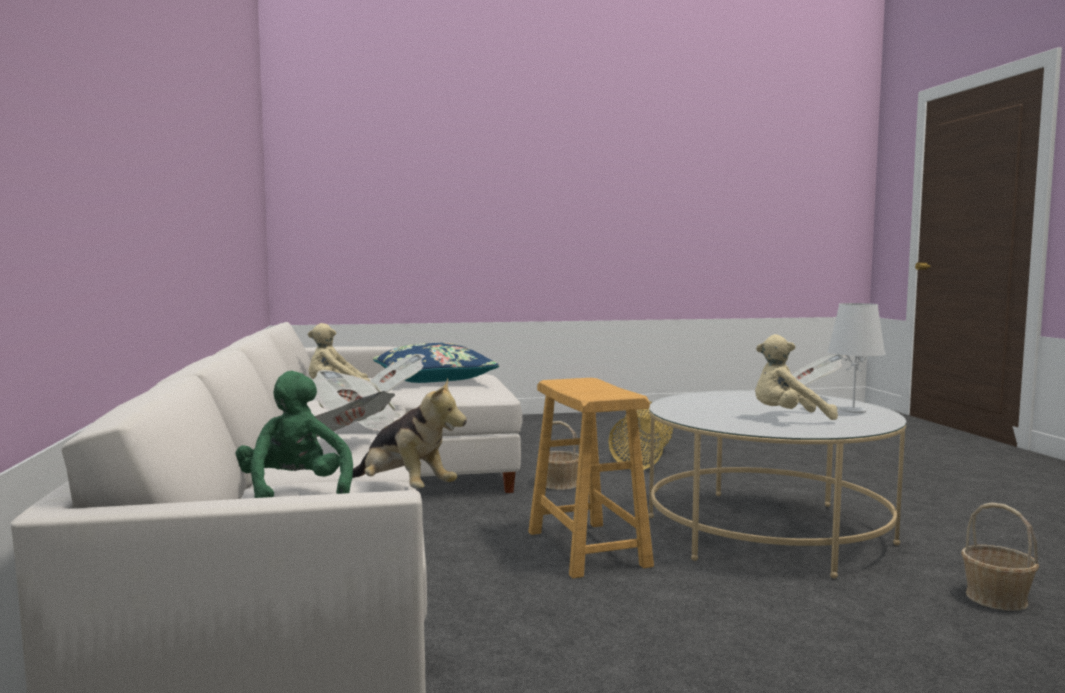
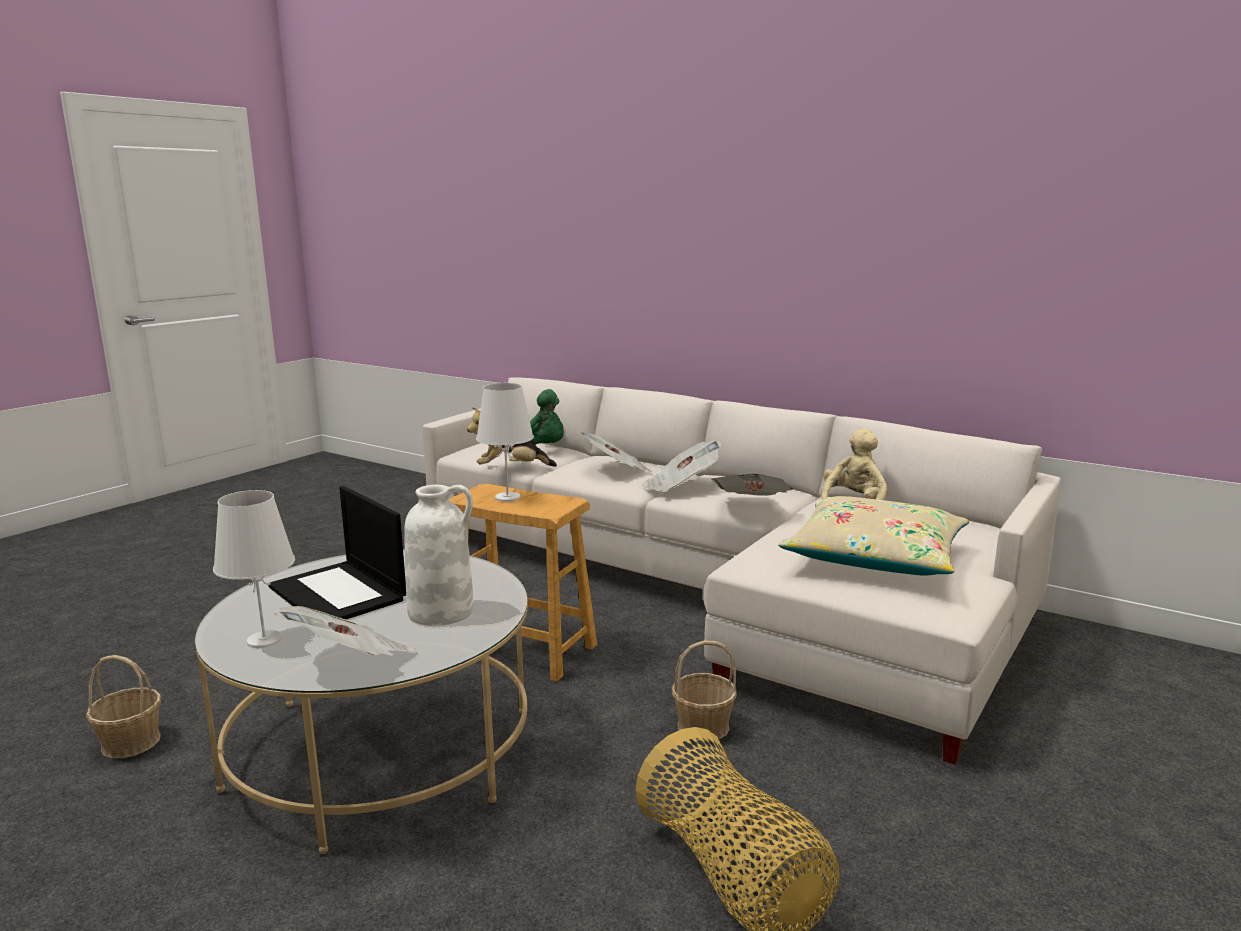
camera: 135 degrees right, 10 degrees up
(433, 379) = (875, 556): blue pillow -> beige pillow
(593, 390) = (507, 497): none -> white table lamp
(725, 401) = (442, 611): none -> white vase
(788, 418) = (339, 593): beige plush toy -> laptop

